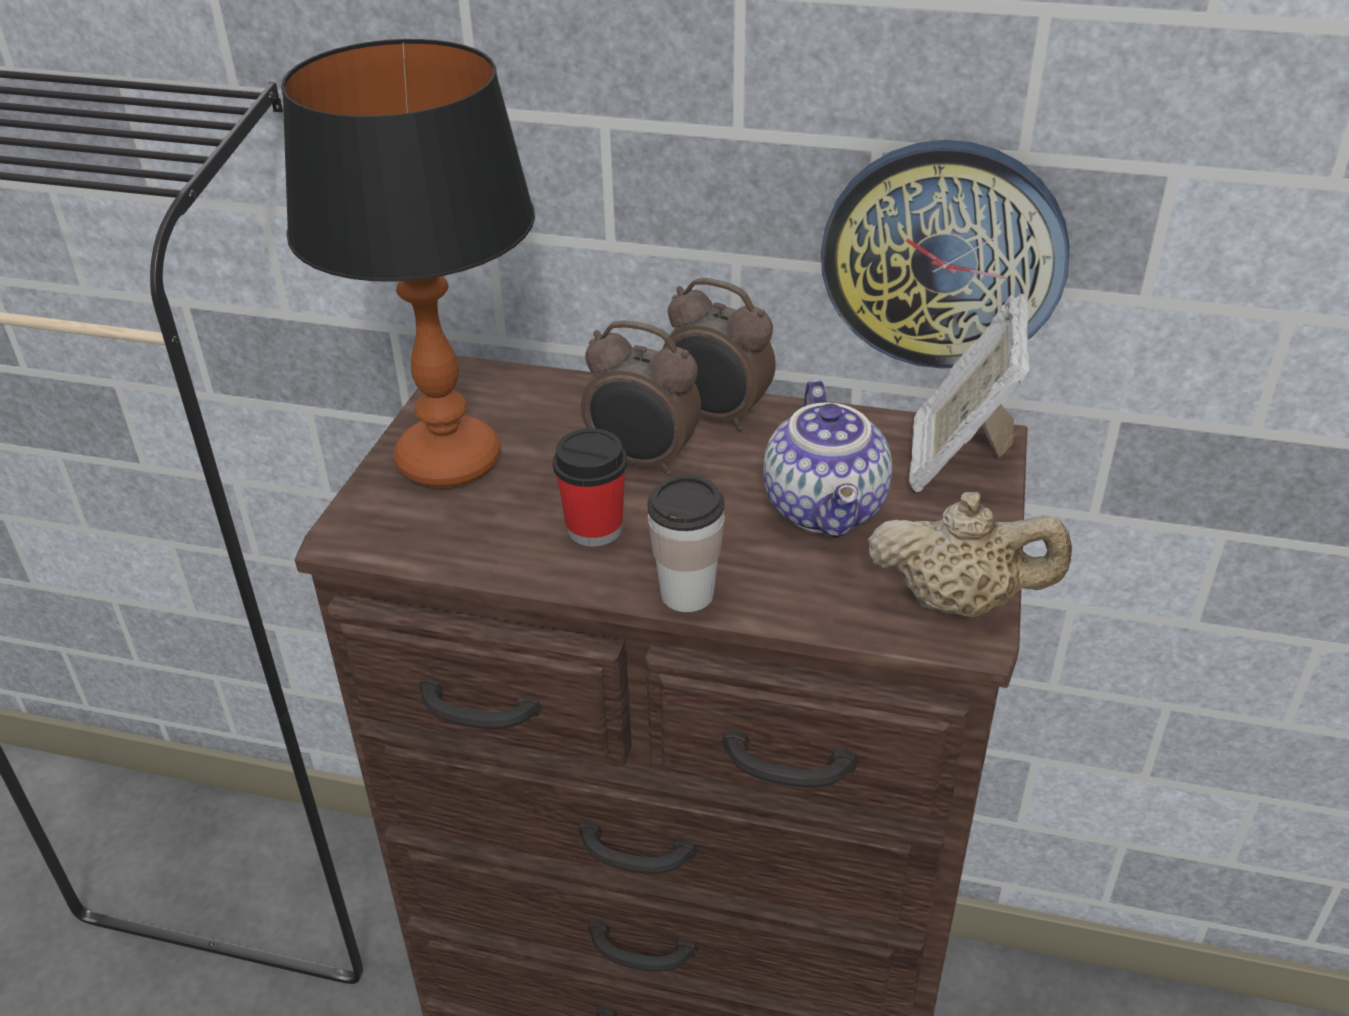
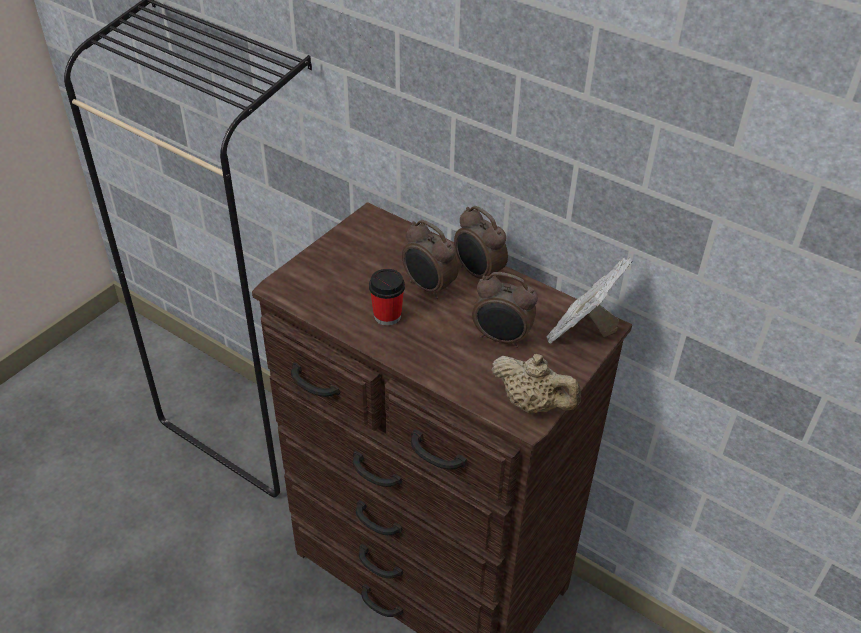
camera: 20 degrees right, 5 degrees up
(450, 461) = (341, 262): table lamp -> none
(687, 594) = (410, 360): cup -> none
(828, 509) = (501, 339): teapot -> alarm clock
(943, 255) = (601, 226): wall clock -> none

